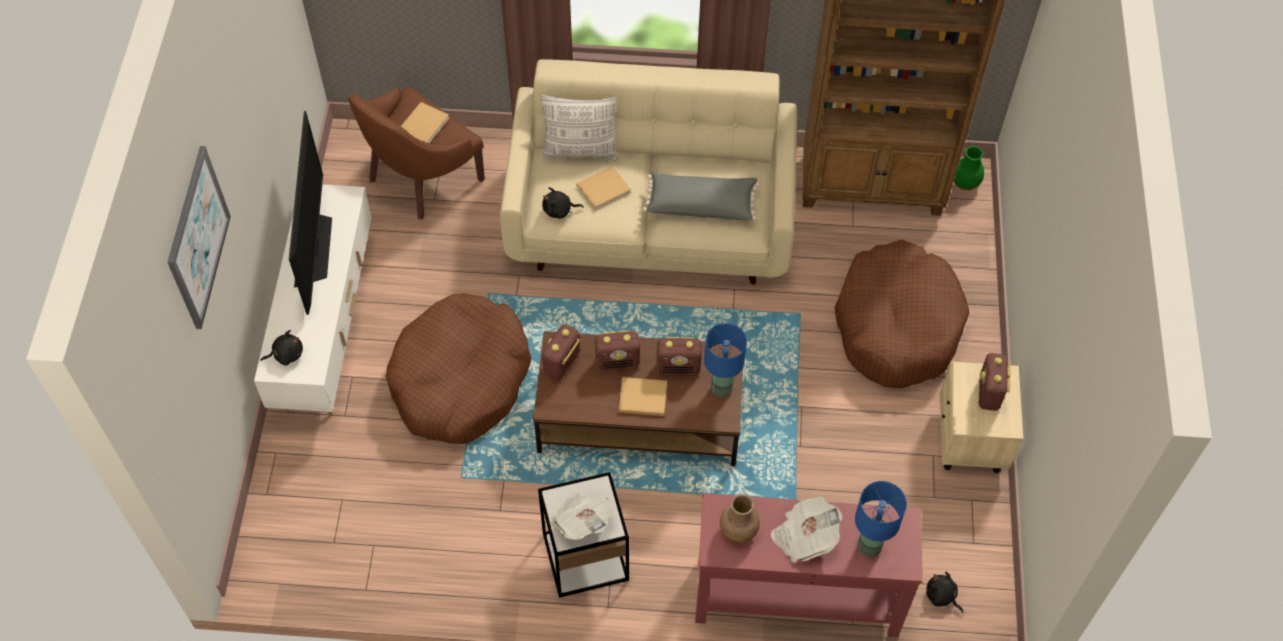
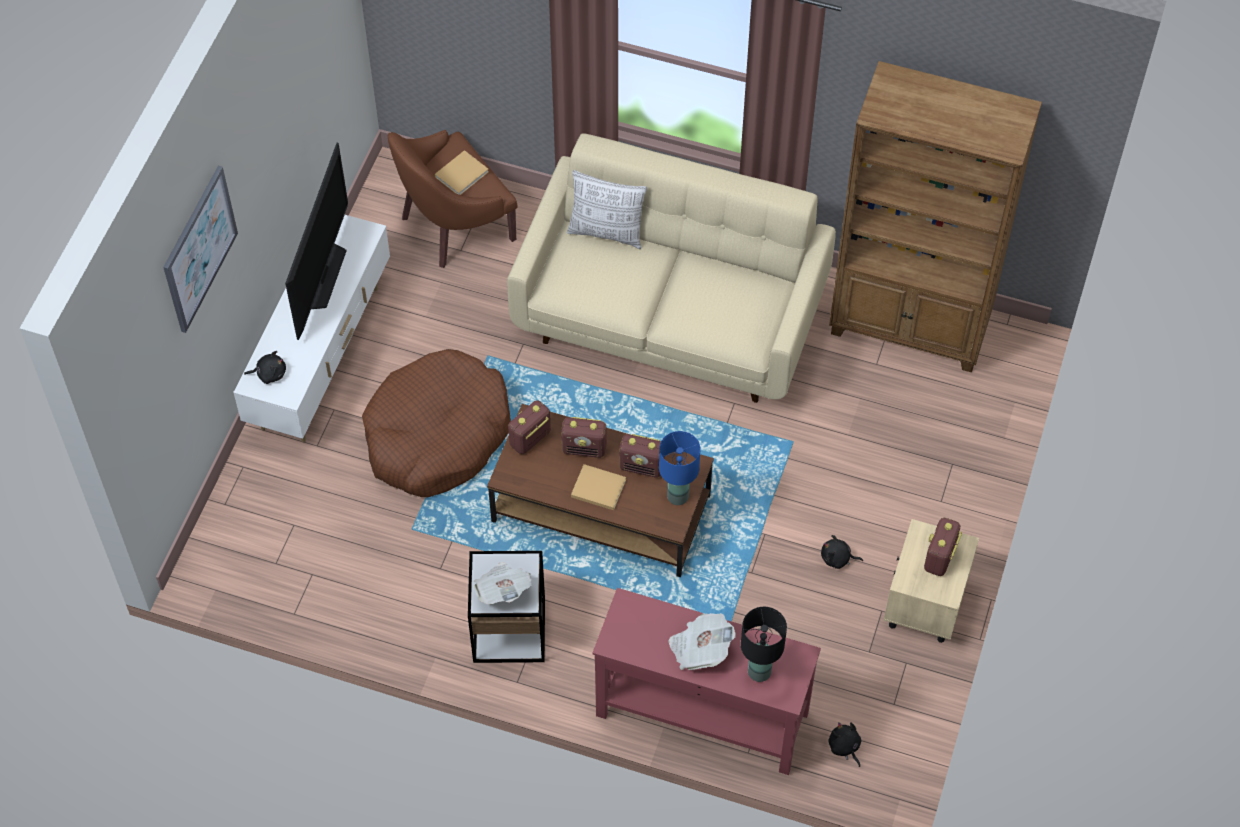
camera: 15 degrees right, 0 degrees up
(559, 210) = (568, 288): black plush toy -> black plush toy (837, 558)
(605, 188) = (619, 275): beige book -> none
(701, 204) = (710, 310): grey pillow -> none
(738, 530) = (639, 629): brown vase -> none
(869, 547) = (759, 672): blue table lamp -> black table lamp
(897, 325) = (888, 474): brown dog bed -> none
(965, 183) = (1009, 344): green vase -> none

